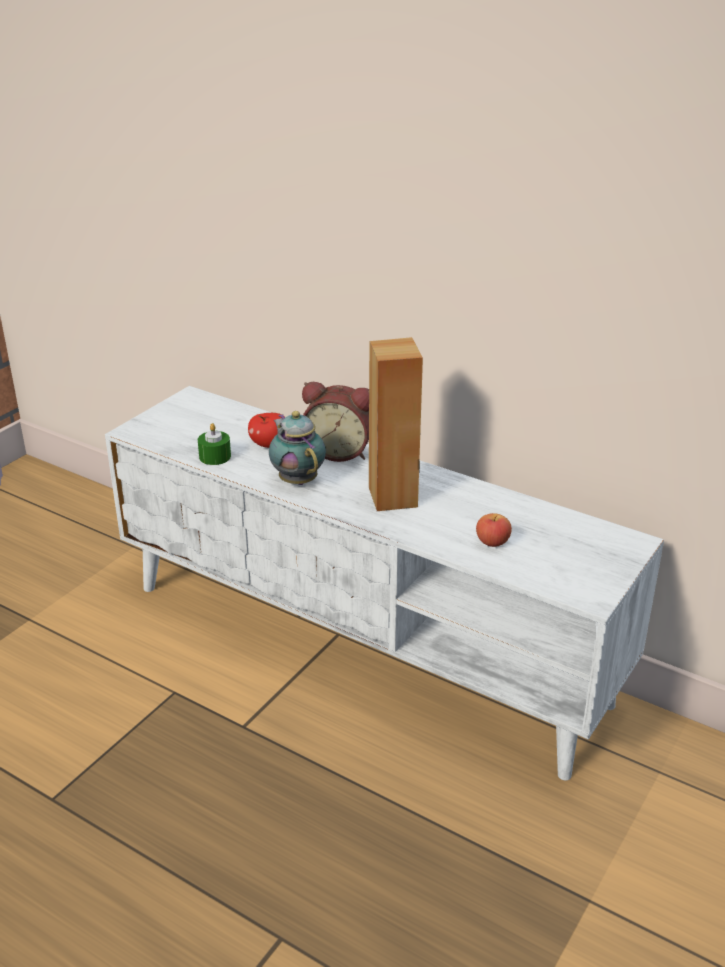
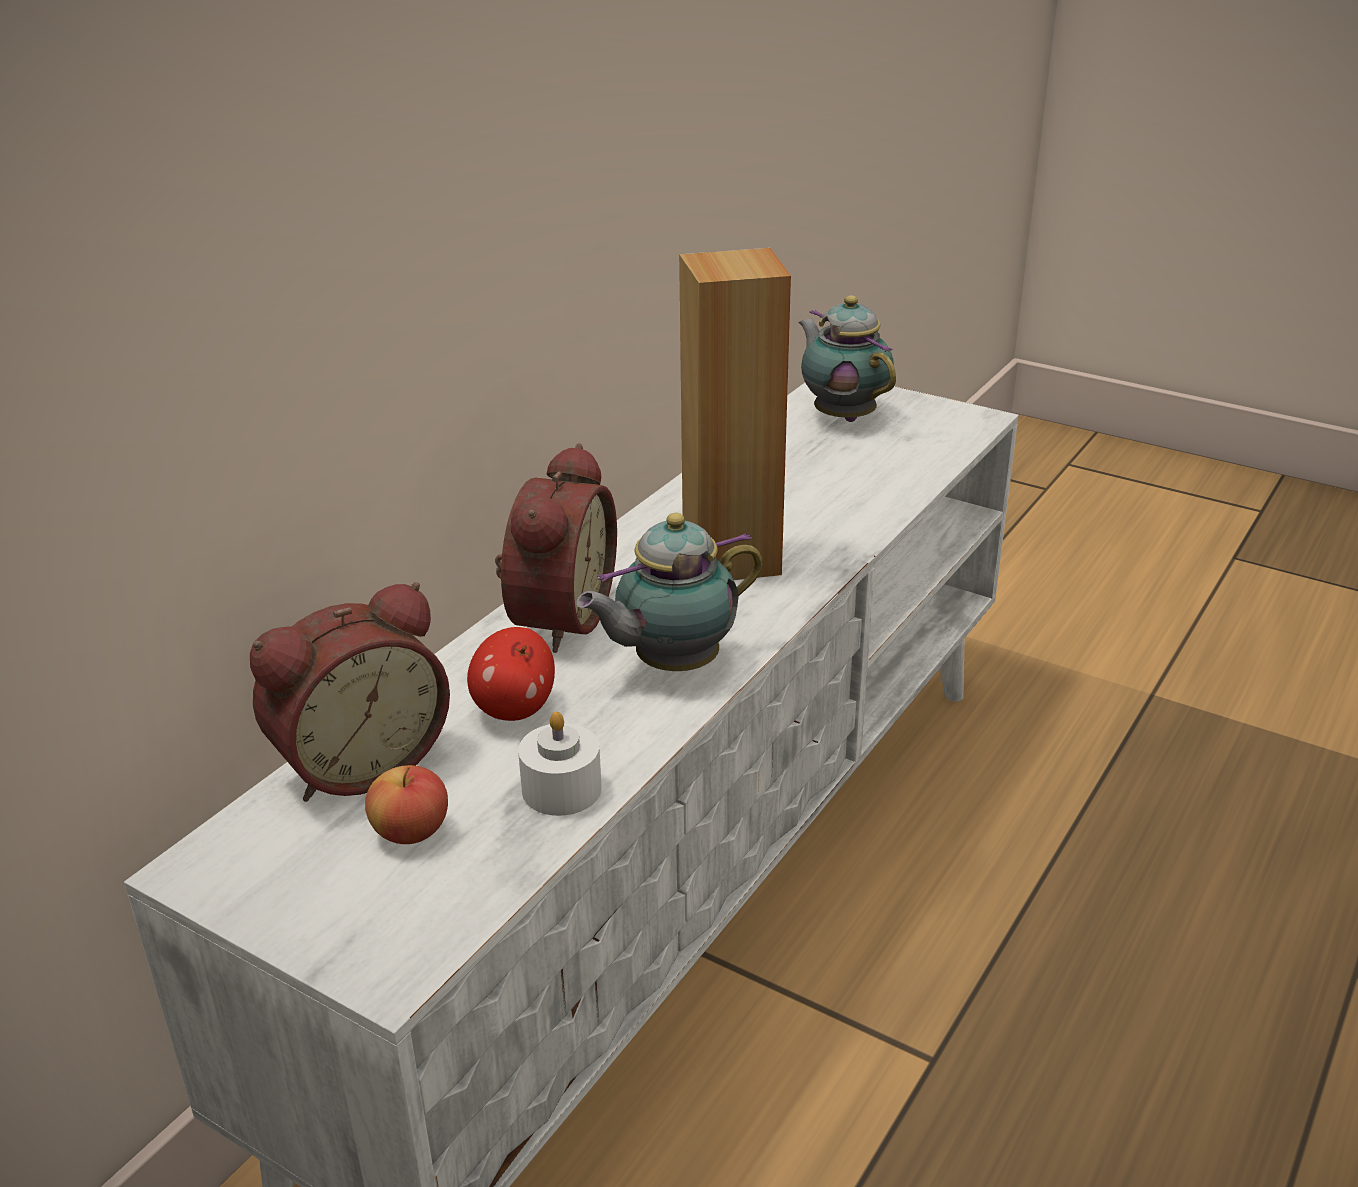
camera: 90 degrees left, 0 degrees up
(215, 456) = (561, 789): green candle -> white candle
(242, 416) = (359, 762): none -> alarm clock
(492, 542) = (858, 478): apple -> apple (411, 831)
(584, 542) = (842, 416): none -> teapot

